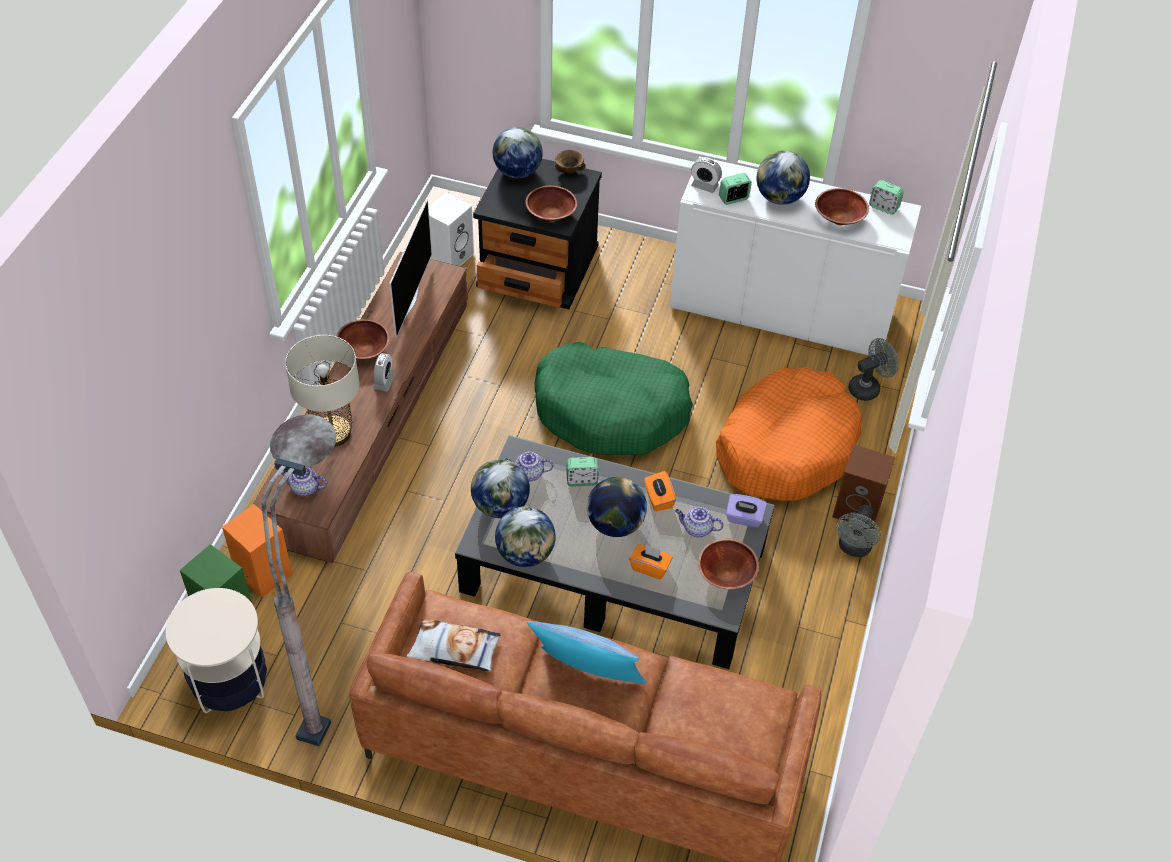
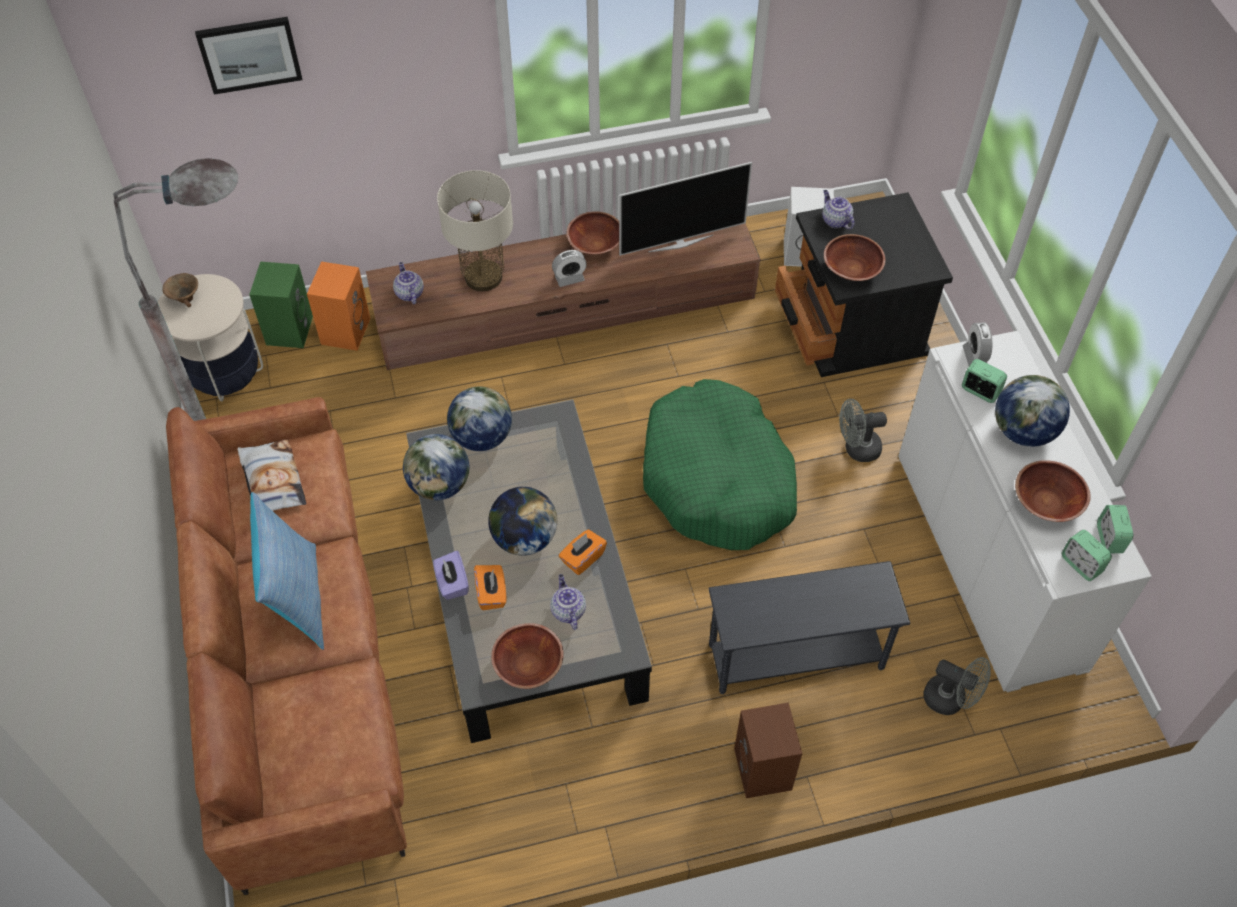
camera: 60 degrees right, 5 degrees up
(138, 367) = (249, 54): none -> picture
(517, 172) = (885, 214): globe -> none
(528, 474) = (535, 438): teapot -> teapot (835, 220)
(570, 171) = (928, 252): brown bowl -> brown bowl (186, 299)
(582, 480) = (559, 484): alarm clock -> alarm clock (1081, 564)
(744, 518) = (611, 646): purple tissue box -> purple tissue box (452, 583)
(786, 447) = (796, 658): orange dog bed -> grey side table
(853, 548) = (706, 791): grey fan -> grey fan (856, 449)

